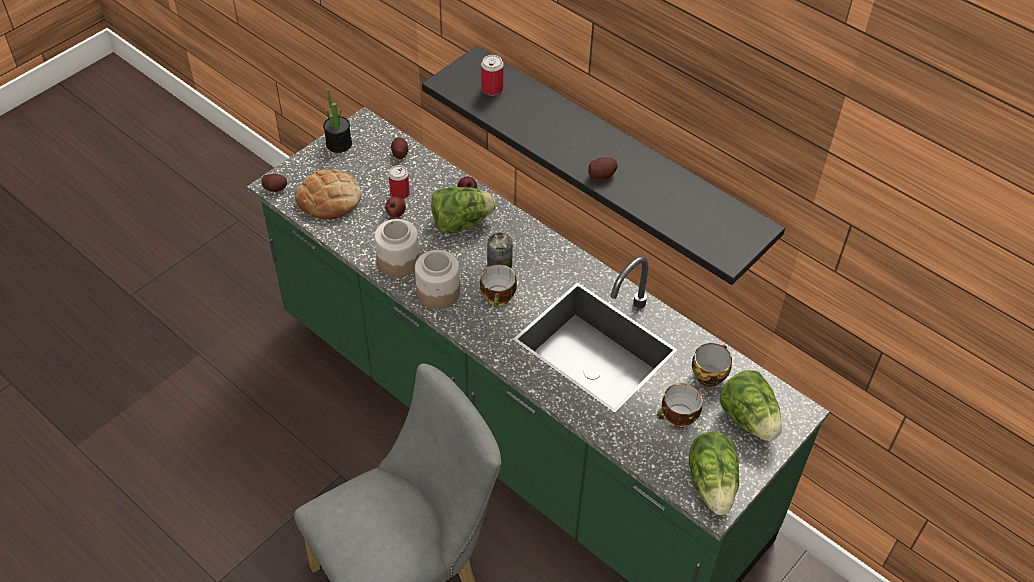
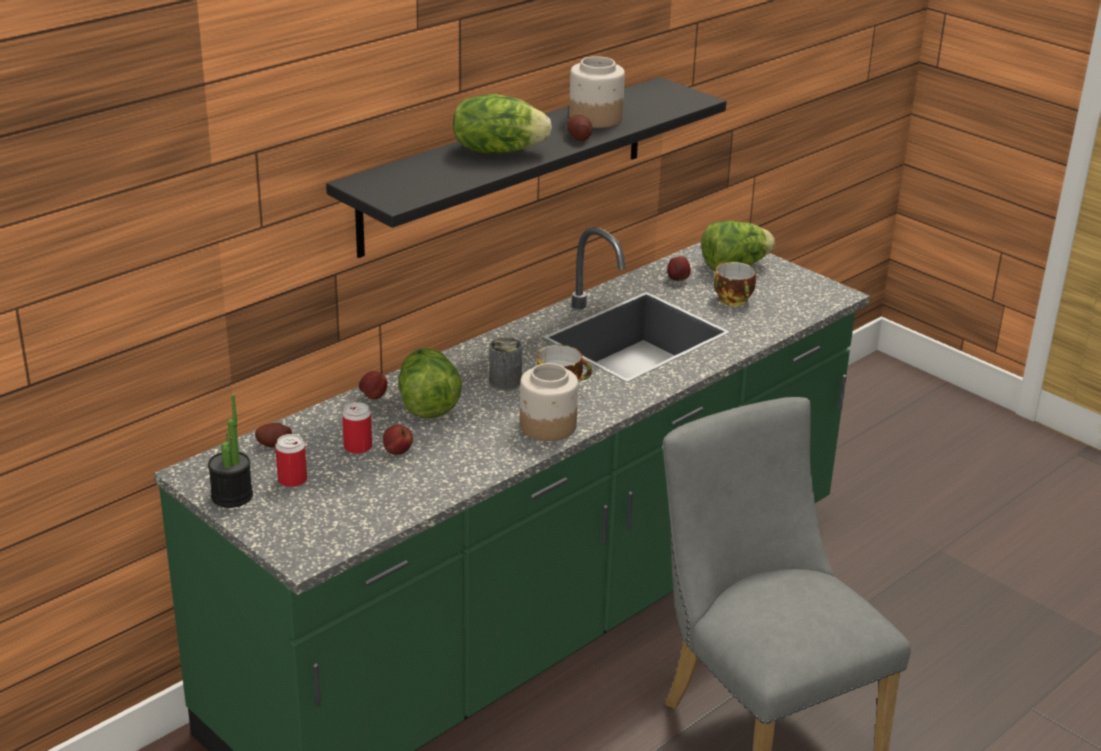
camera: 85 degrees left, 20 degrees down
(275, 188) = (311, 555): potato -> none
(329, 199) = (351, 506): bread -> none
(398, 261) = (487, 453): jar -> jar (594, 118)
(492, 89) = (417, 178): can -> can (292, 480)
(708, 373) = (678, 280): cup -> apple
(712, 483) = (811, 292): lettuce -> lettuce (497, 150)

